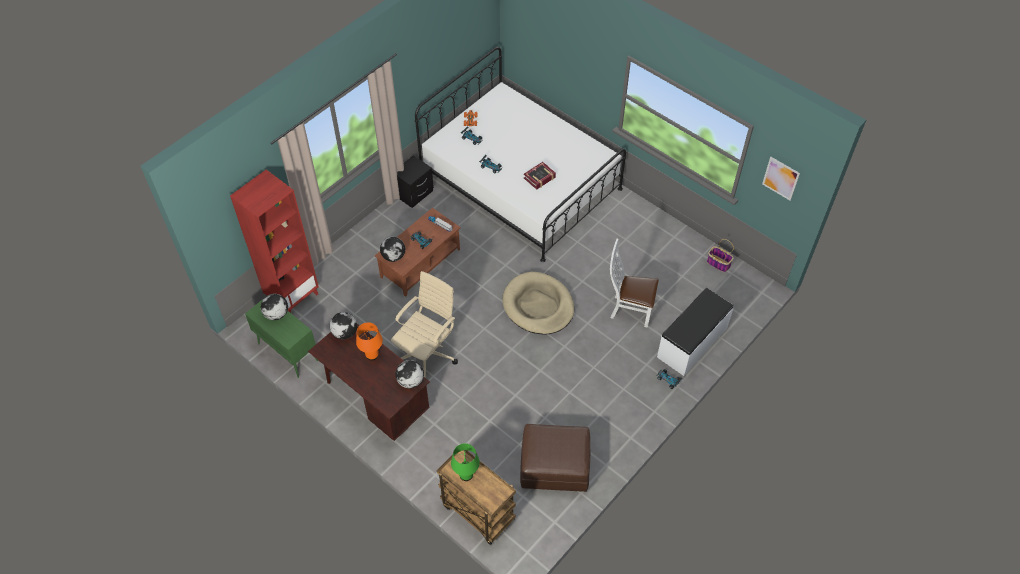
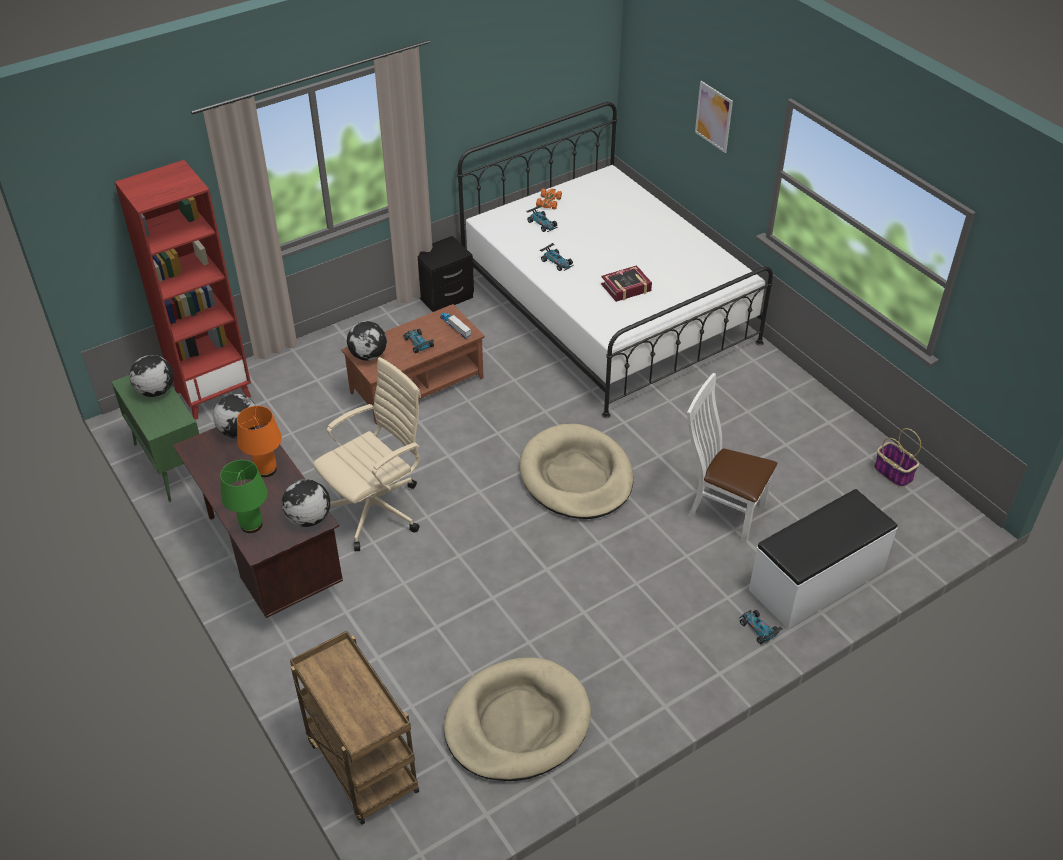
camera: 15 degrees right, 10 degrees down
(466, 474) = (338, 680): green table lamp -> green table lamp (252, 524)
(554, 467) = (517, 723): brown ottoman -> beige dog bed
(780, 178) = (1012, 313): picture -> picture (713, 116)

